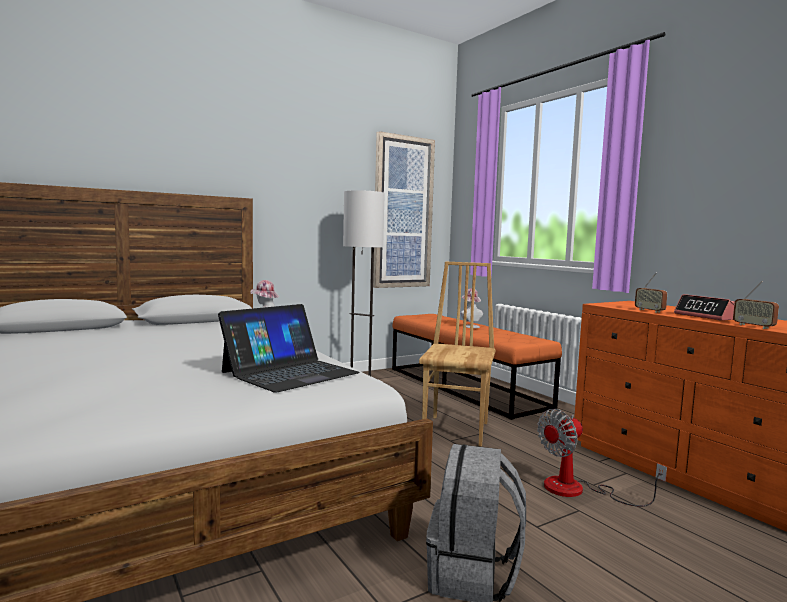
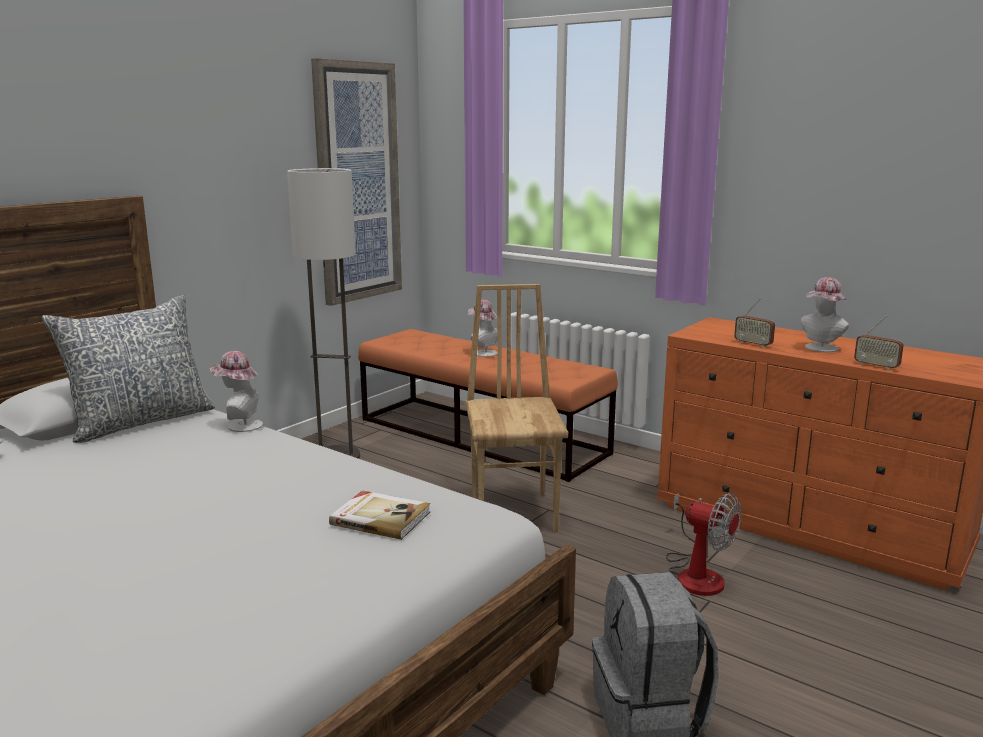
camera: 20 degrees left, 10 degrees up
(214, 323) = (140, 421): none -> pillow
(290, 372) = (380, 518): laptop -> book
(578, 490) = (696, 573): fan -> fan turned 90 degrees counterclockwise
(709, 316) = (820, 349): alarm clock -> hat

